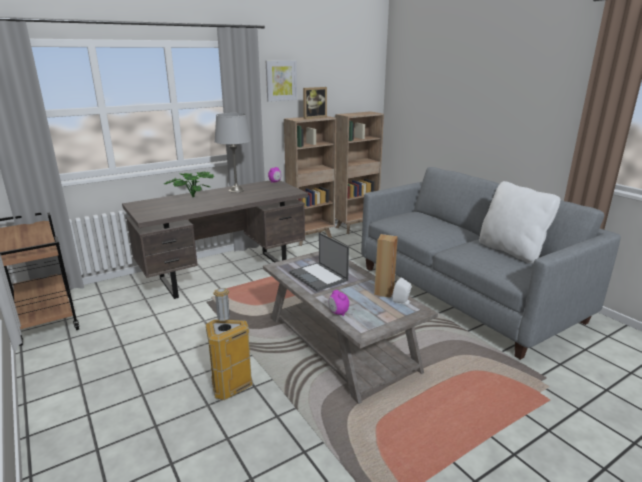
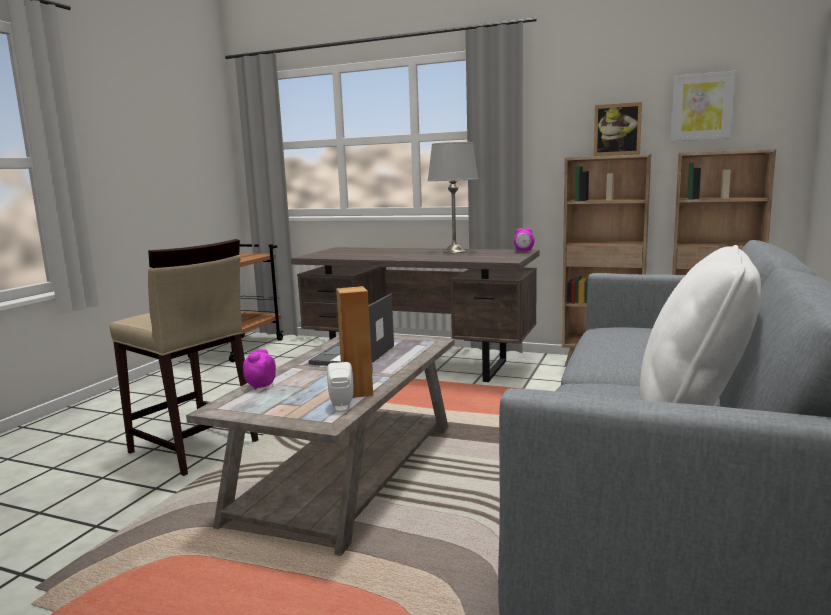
camera: 55 degrees right, 10 degrees down
(192, 198) = (394, 251): potted plant -> none
(231, 387) = (193, 447): trash can -> beige stool
(281, 80) = (573, 99): picture -> picture (702, 107)

